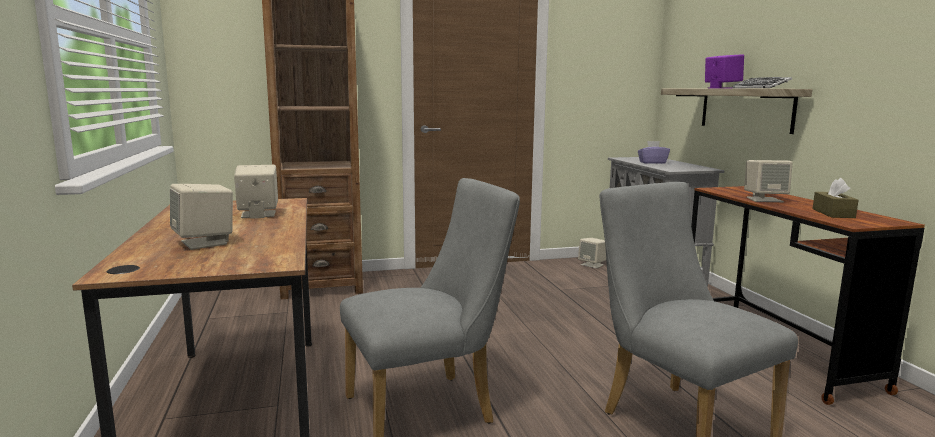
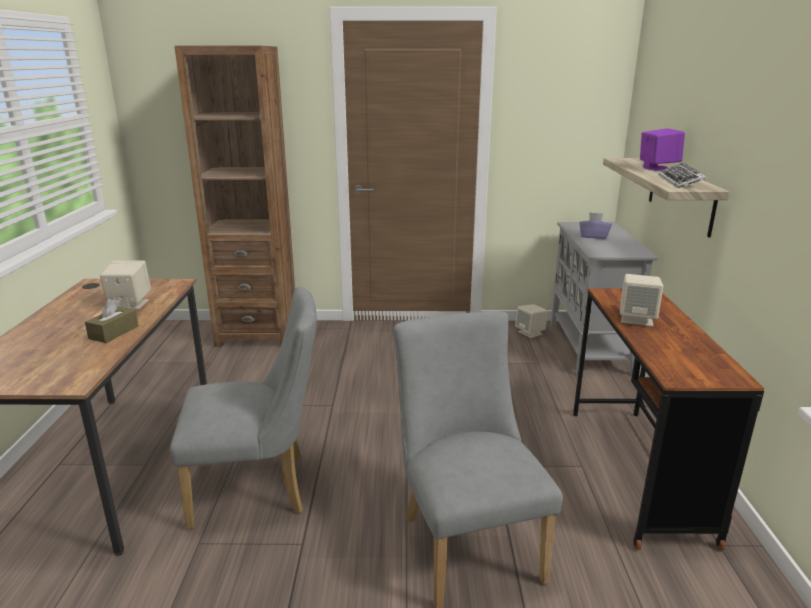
camera: 15 degrees right, 10 degrees up
(205, 243) = (50, 346): beige speaker -> none
(833, 213) = (681, 354): brown tissue box -> brown tissue box (114, 332)

